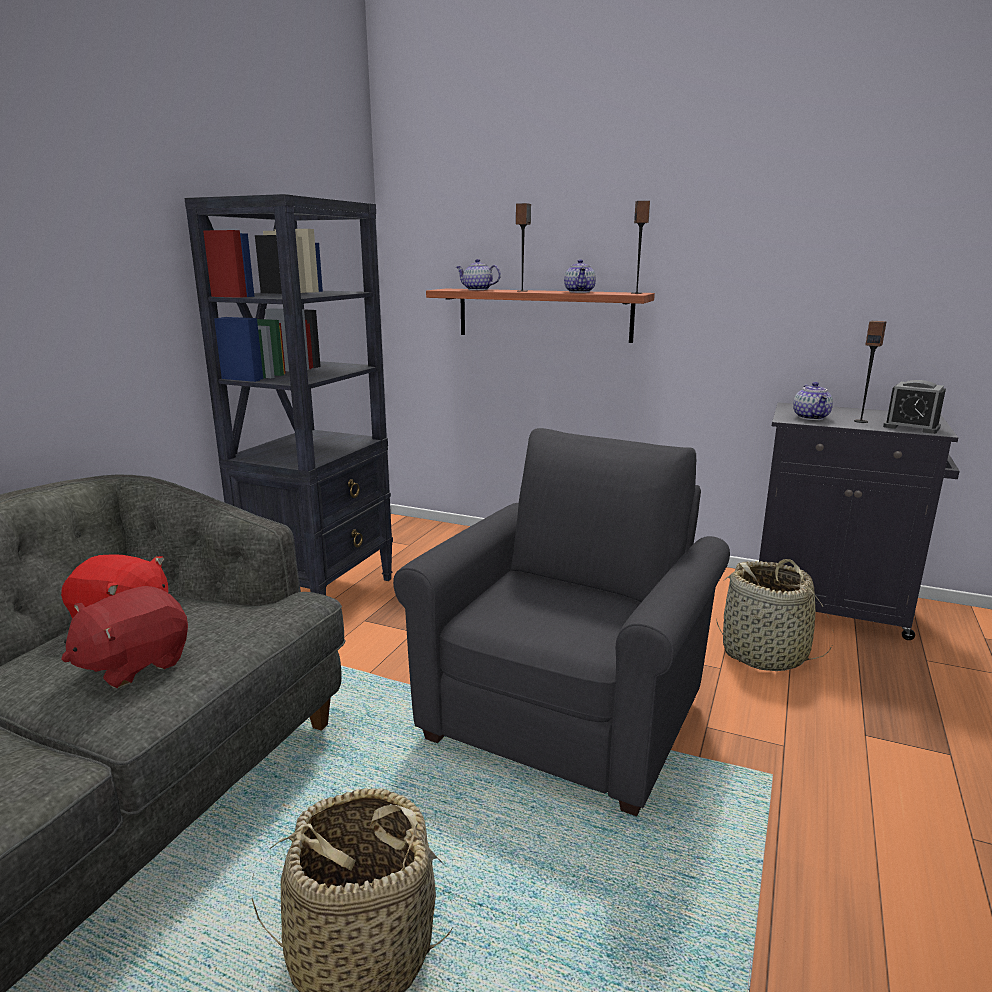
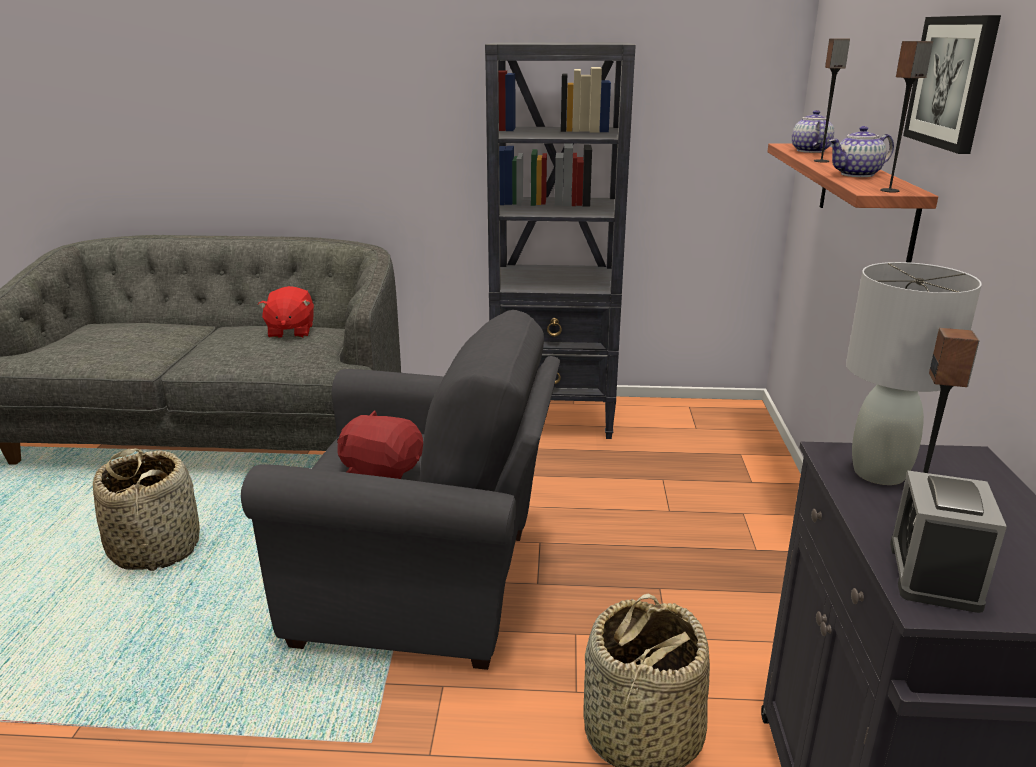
camera: 70 degrees right, 5 degrees up
(134, 664) = (237, 348): red plush toy -> red plush toy (381, 473)
(646, 226) = (952, 82): none -> picture
(811, 417) = (880, 473): teapot -> grey table lamp

